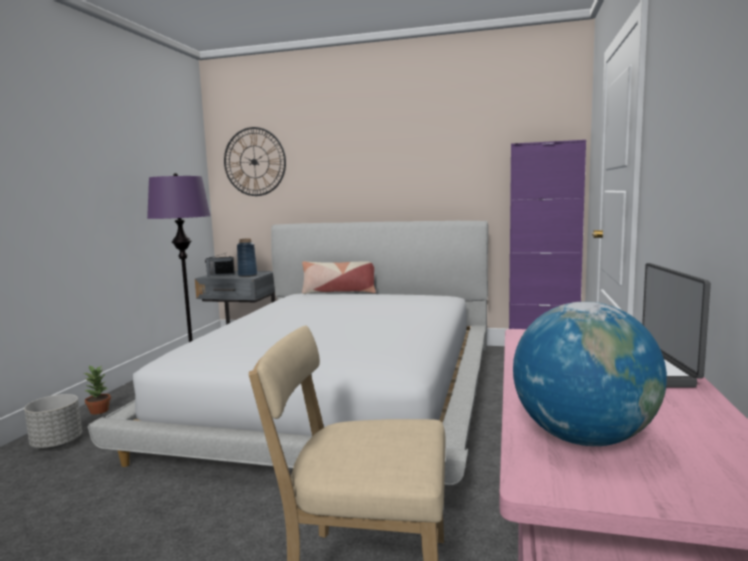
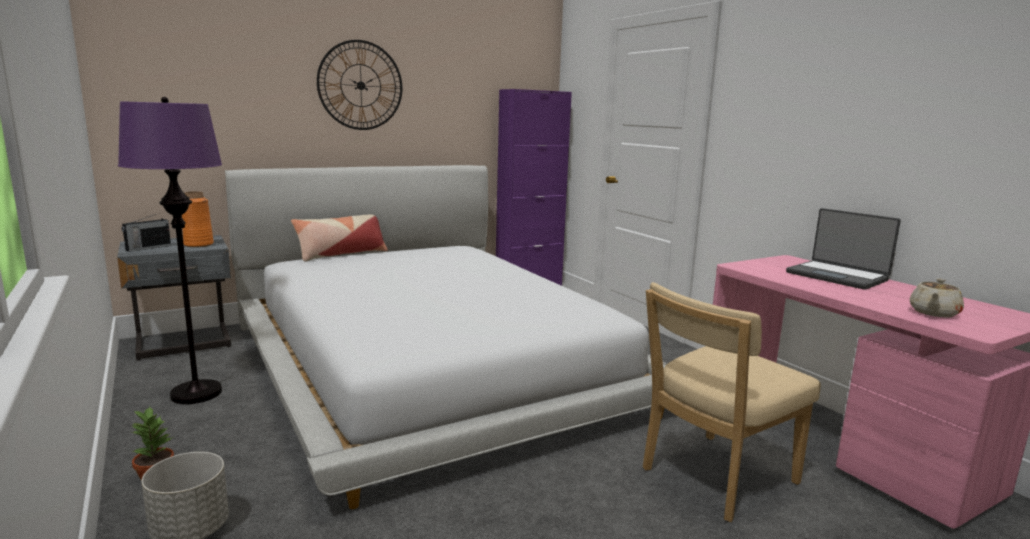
camera: 45 degrees left, 5 degrees up
(247, 275) = (198, 244): blue vase -> orange vase
(254, 162) = (176, 77): wall clock -> wall clock (360, 85)
(583, 438) = (933, 313): globe -> beige teapot

